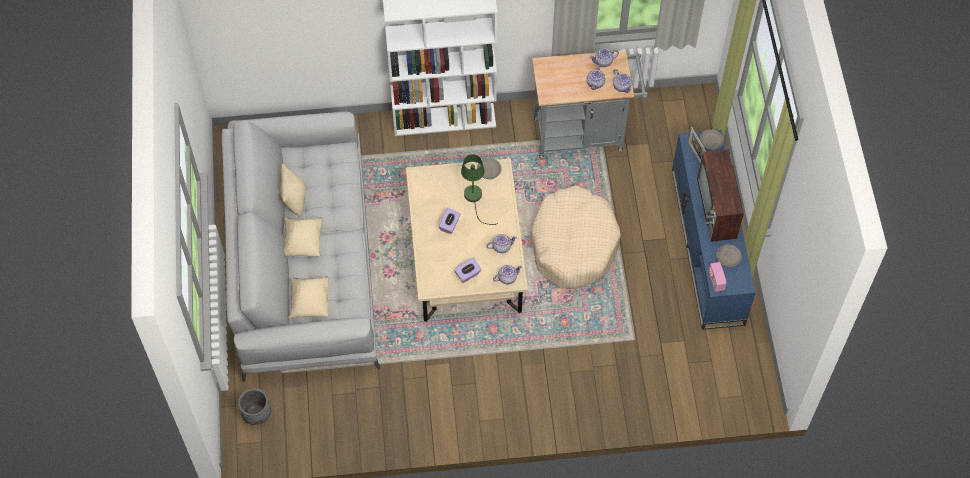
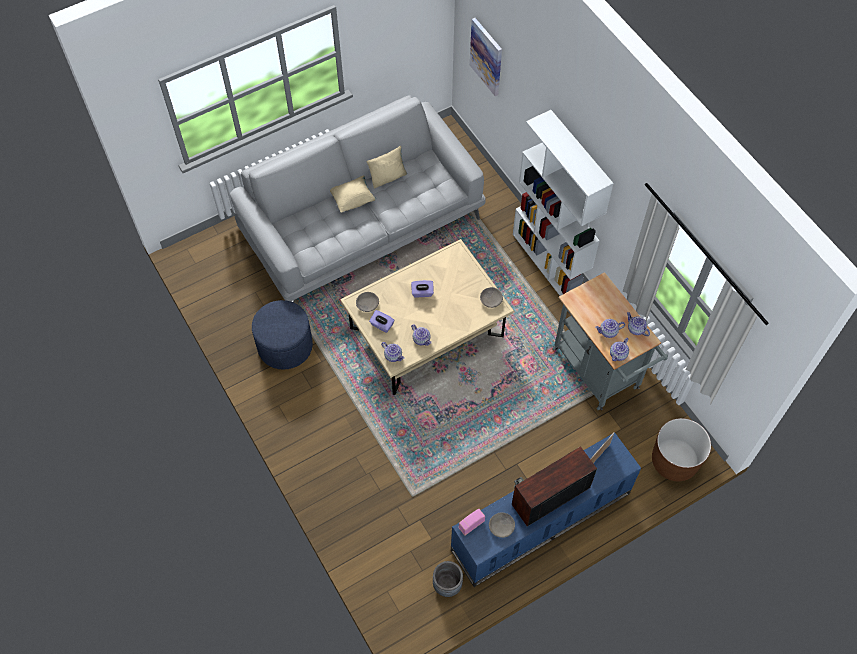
camera: 65 degrees right, 0 degrees up
(256, 414) = (216, 250): grey planter -> grey planter (447, 584)
(260, 27) = (486, 56): none -> picture
(310, 302) = (301, 227): beige pillow -> none
(413, 389) = (285, 346): none -> blue ottoman
(475, 199) = (457, 301): green table lamp -> none
(573, 244) = (482, 409): beige dog bed -> none
(698, 118) = (674, 461): none -> brown planter
(710, 142) = (620, 464): grey bowl -> grey bowl (367, 304)

